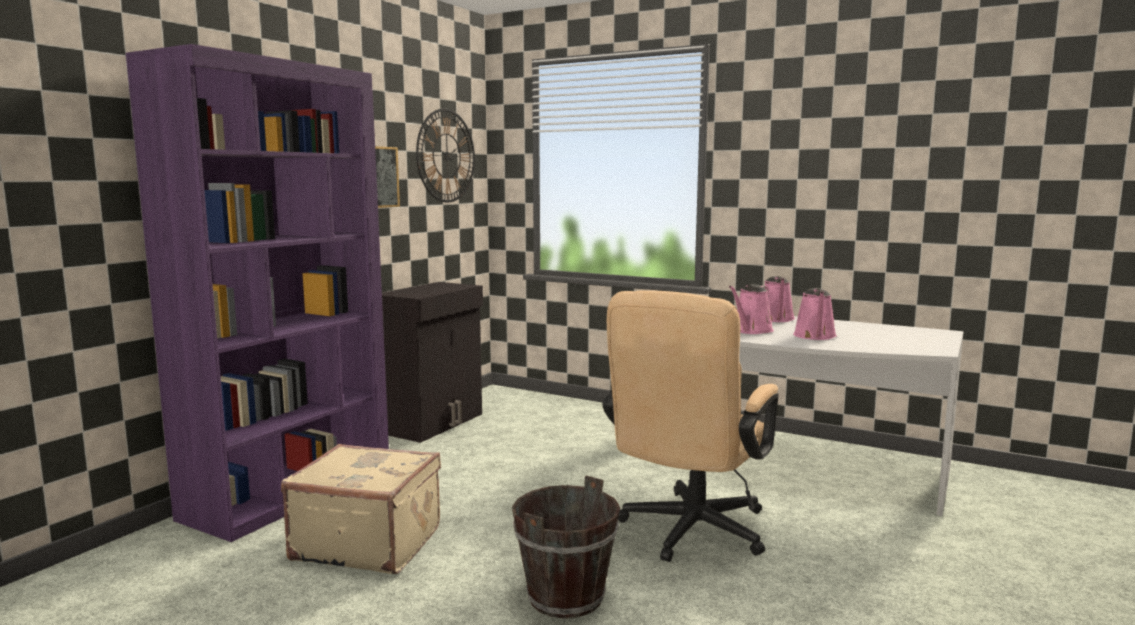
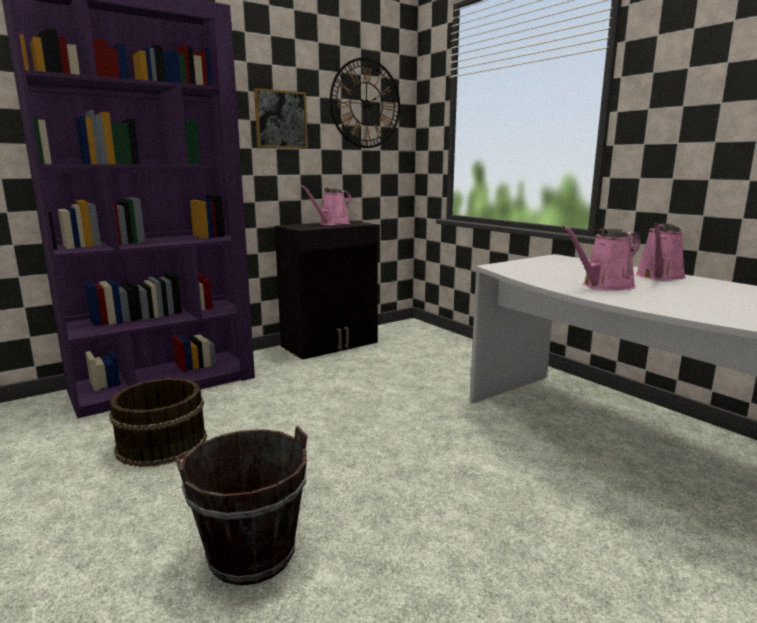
camera: 25 degrees right, 5 degrees up
(368, 543) = (161, 443): beige suitcase -> brown bucket
(688, 534) = (452, 512): beige office chair -> none
(815, 336) = (684, 300): pink watering can -> pink watering can (332, 224)

